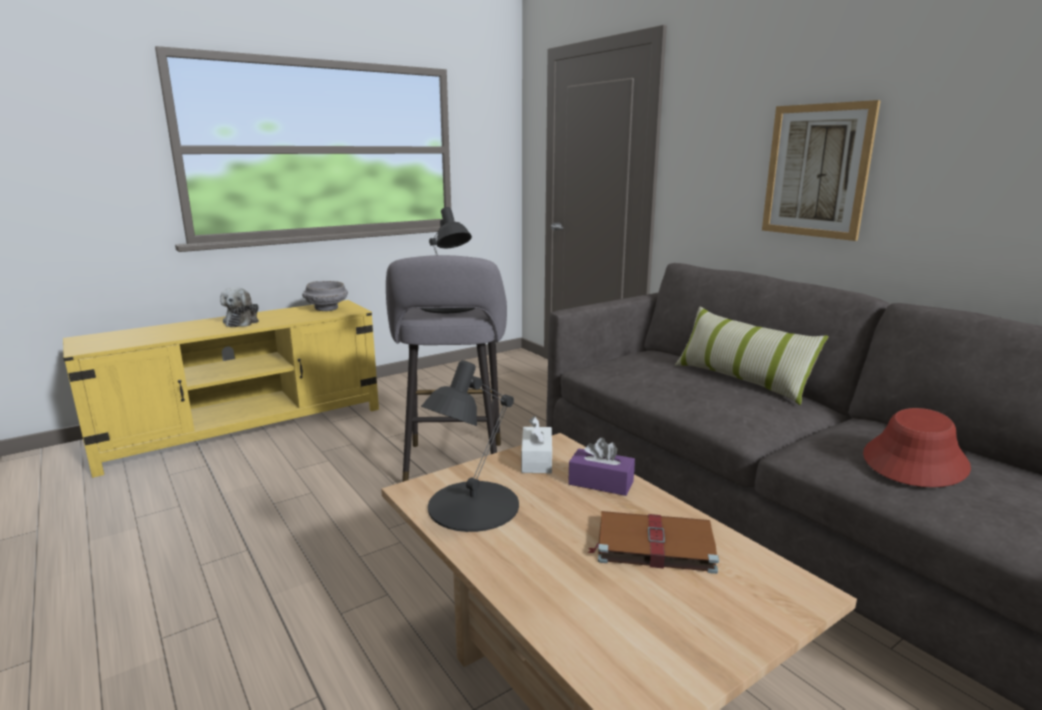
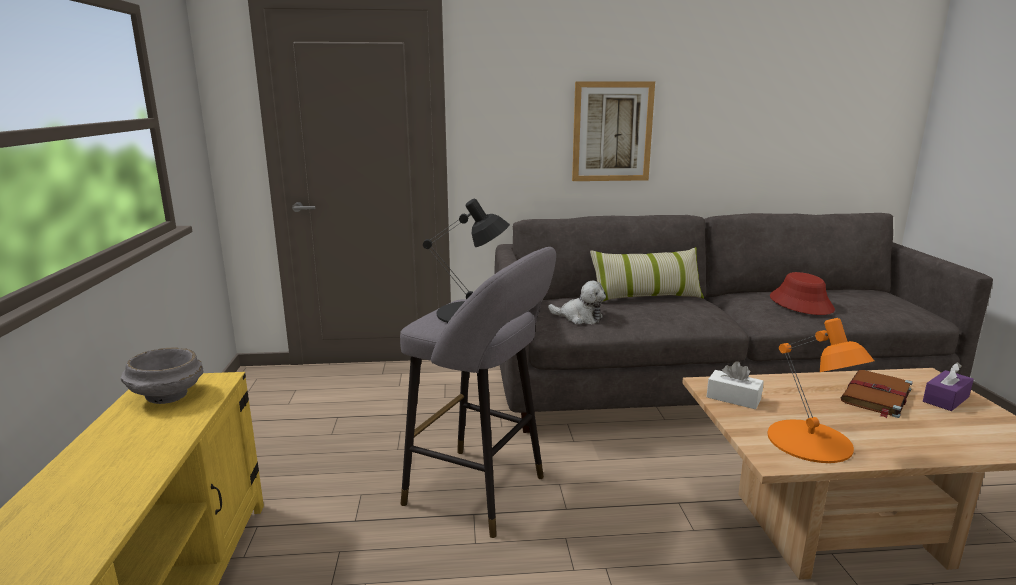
camera: 60 degrees left, 0 degrees up
(242, 321) = (106, 473): plush toy -> plush toy (579, 317)
(471, 506) = (810, 441): black table lamp -> orange table lamp
(601, 483) = (783, 387): purple tissue box -> purple tissue box (945, 399)

